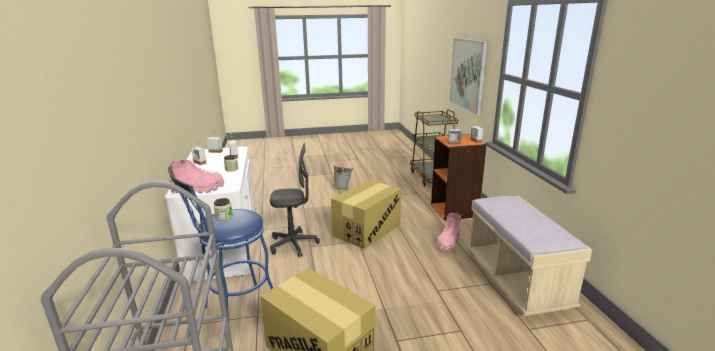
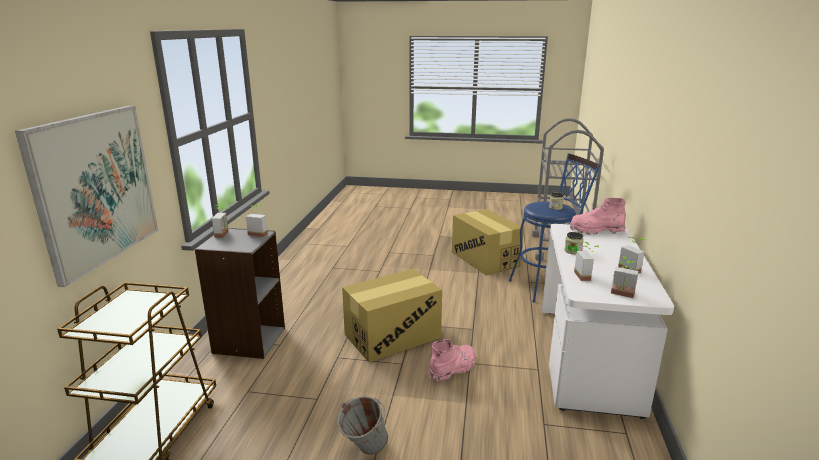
camera: 160 degrees left, 0 degrees up
(293, 244) = (493, 335): grey office chair -> none
(448, 243) = (320, 302): pink boot -> pink boot (453, 369)
(454, 210) = (249, 340): orange bookcase -> grey bookcase
(516, 280) = (311, 266): beige bench -> none

